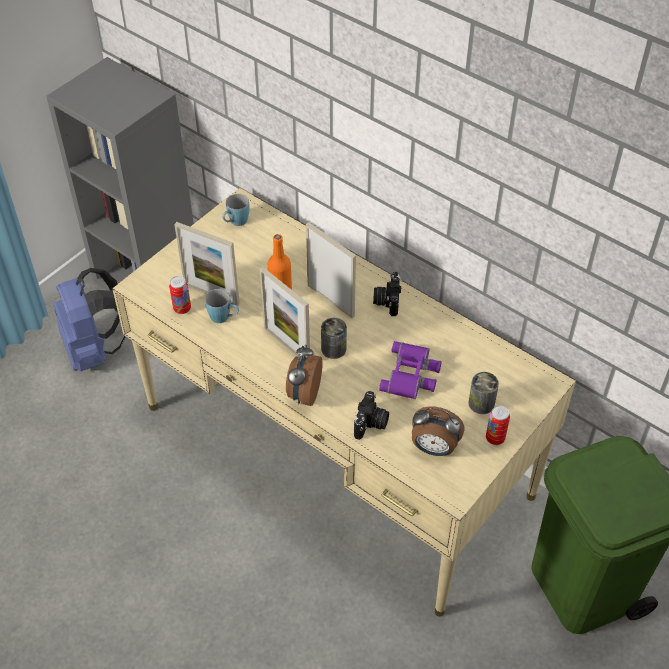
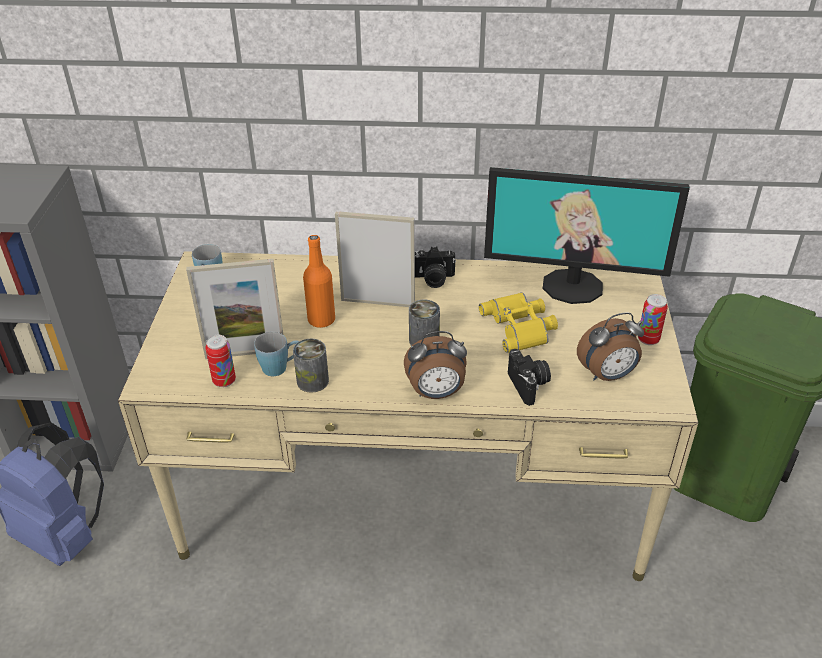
camera: 35 degrees left, 10 degrees down
(286, 346) = (374, 360): picture frame -> none
(303, 394) = (436, 393): alarm clock -> alarm clock turned 75 degrees counterclockwise
(387, 301) = (432, 279): camera -> camera turned 60 degrees counterclockwise
(412, 375) = (520, 326): purple binoculars -> yellow binoculars
(481, 403) = (605, 318): can -> can (312, 381)
(486, 362) = (573, 285): none -> monitor

